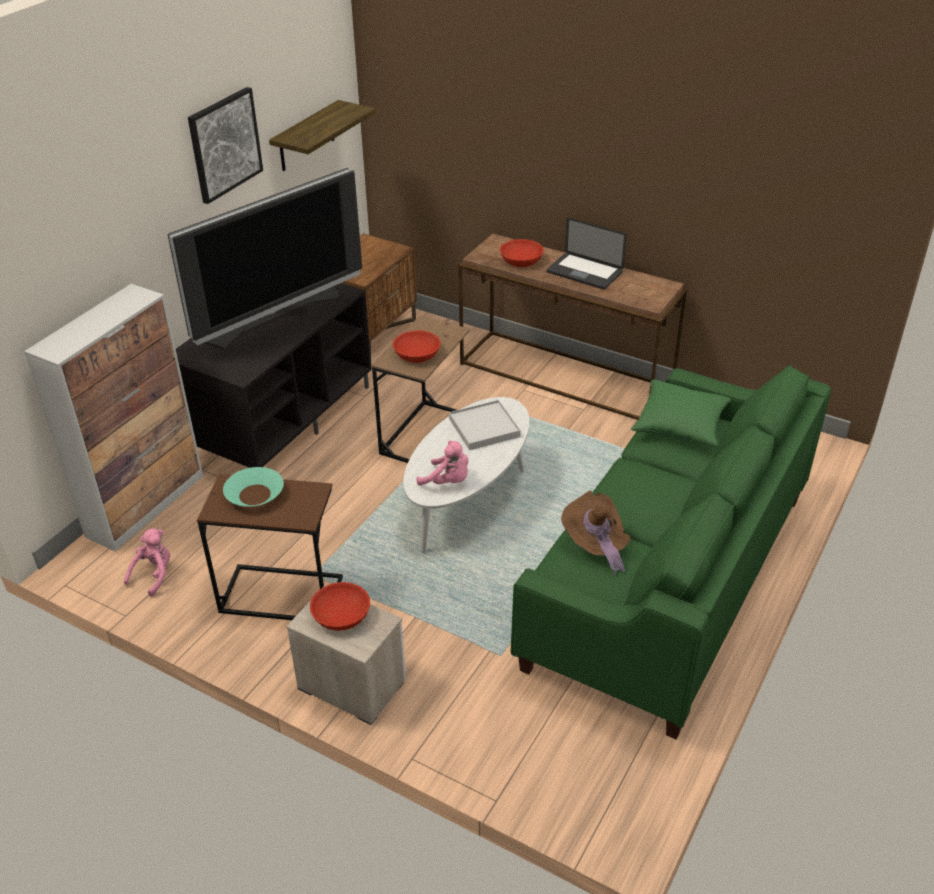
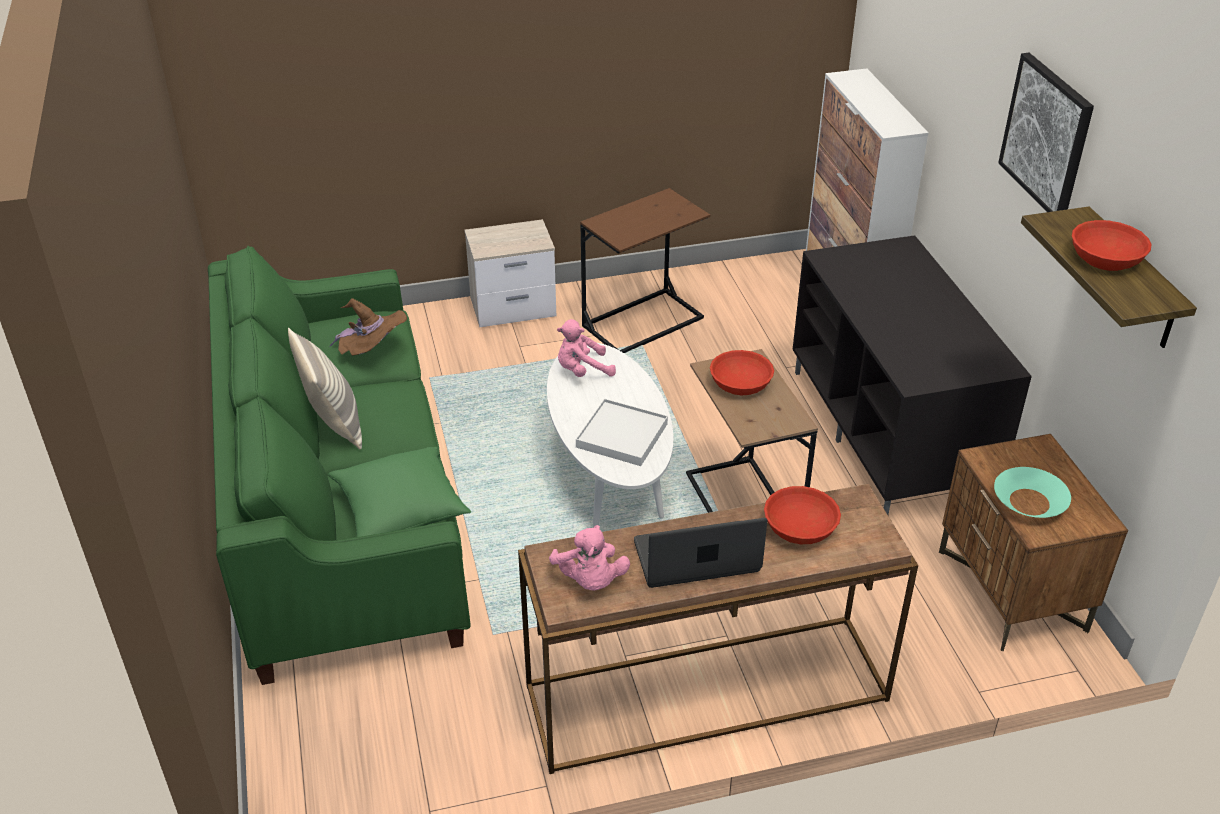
camera: 135 degrees right, 0 degrees up
(154, 575) = (748, 282): pink plush toy -> pink plush toy (590, 580)
(254, 494) = (659, 216): turquoise bowl -> turquoise bowl (1029, 501)
(276, 317) = (915, 318): television -> none
(341, 615) = (516, 240): red bowl -> red bowl (1106, 258)
(675, 502) = (334, 424): none -> pillow

